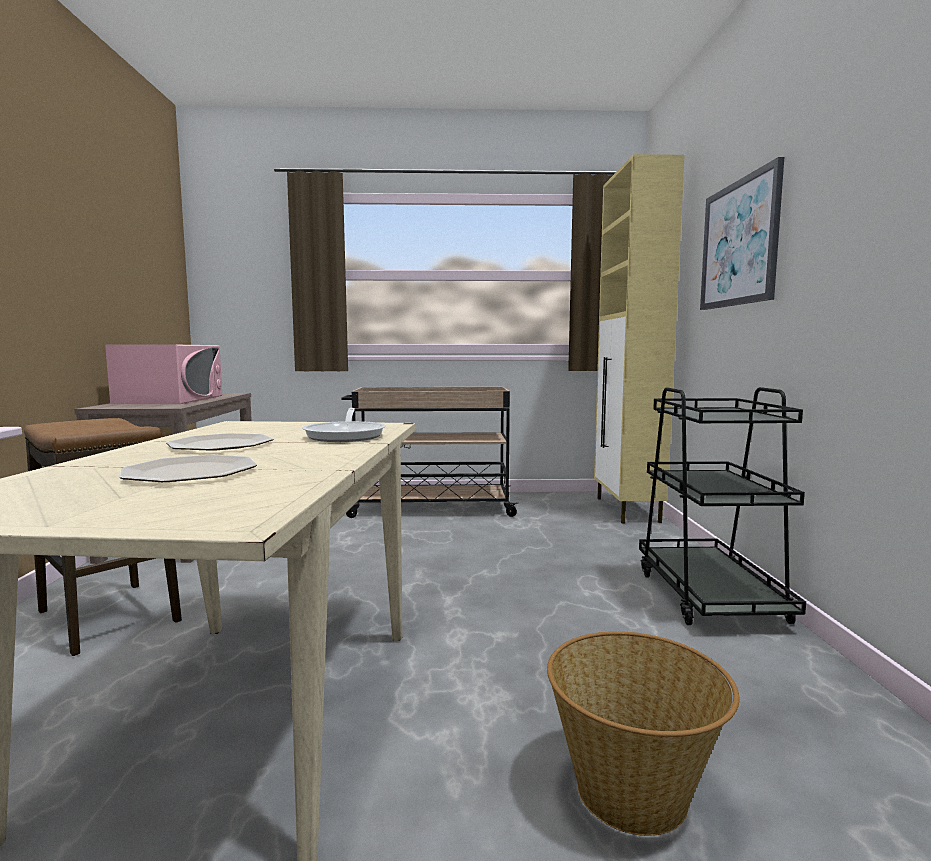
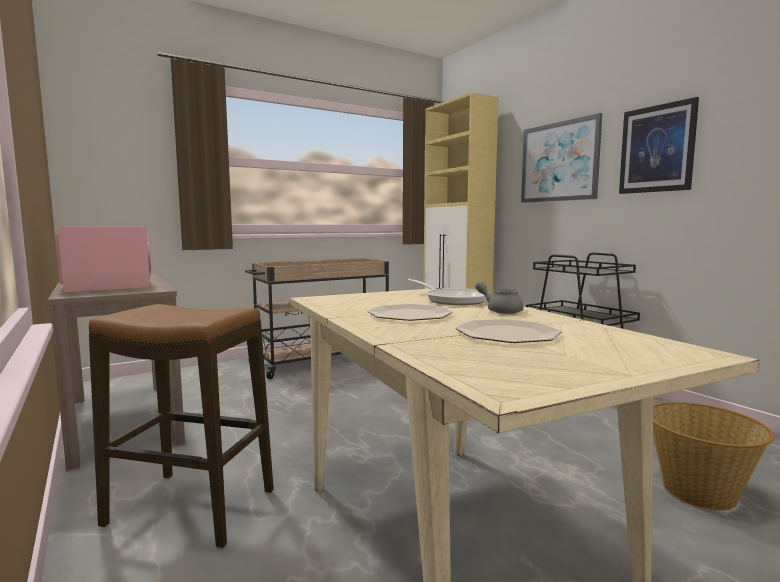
camera: 30 degrees left, 0 degrees up
(324, 450) = (500, 310): none -> grey teapot
(842, 207) = (657, 149): none -> picture

